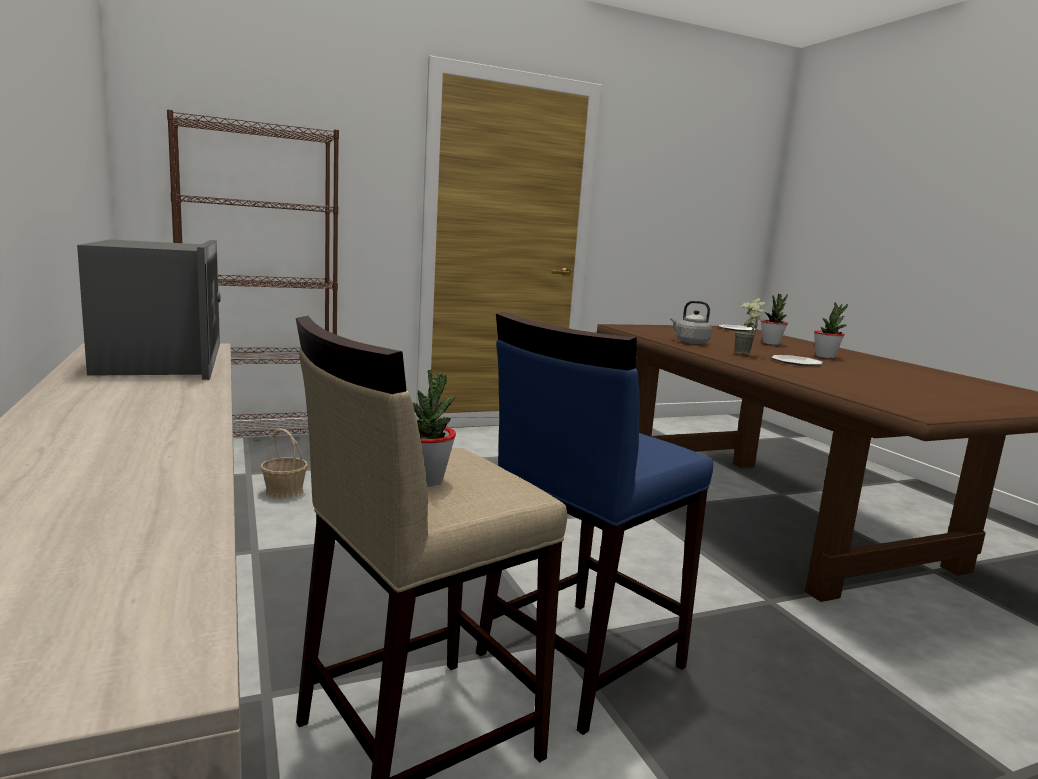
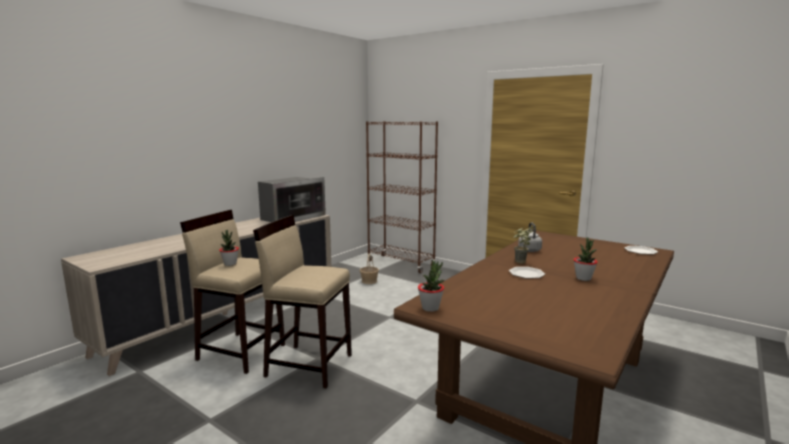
camera: 60 degrees right, 0 degrees up
(578, 659) = (309, 365): blue stool -> beige stool
(771, 343) = (599, 263): potted plant -> potted plant (430, 308)

